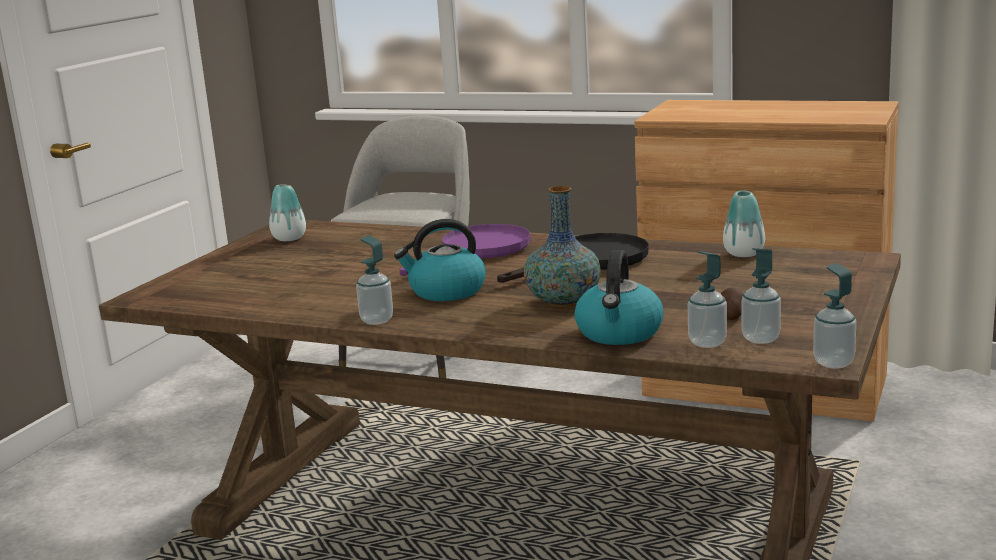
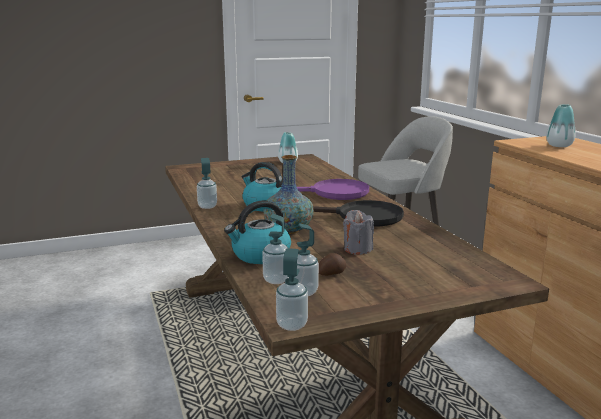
camera: 45 degrees right, 0 degrees up
(685, 288) = (357, 249): none -> grey candle
(743, 254) = (447, 245): vase -> vase (559, 145)

